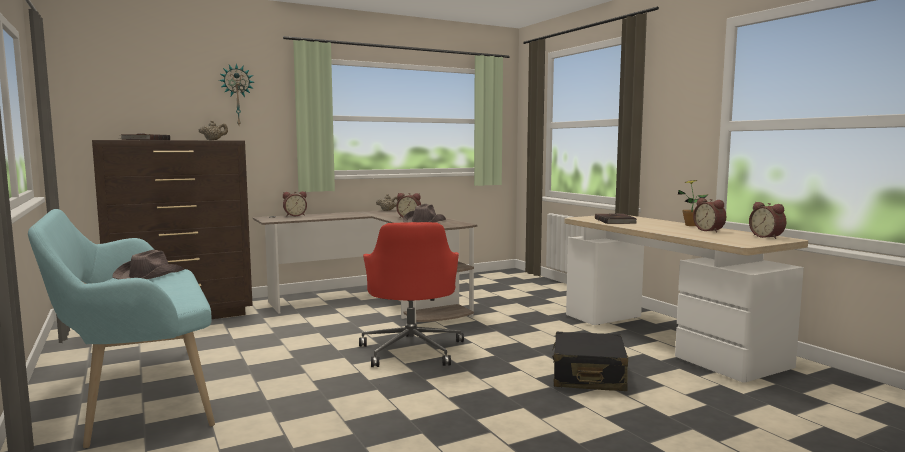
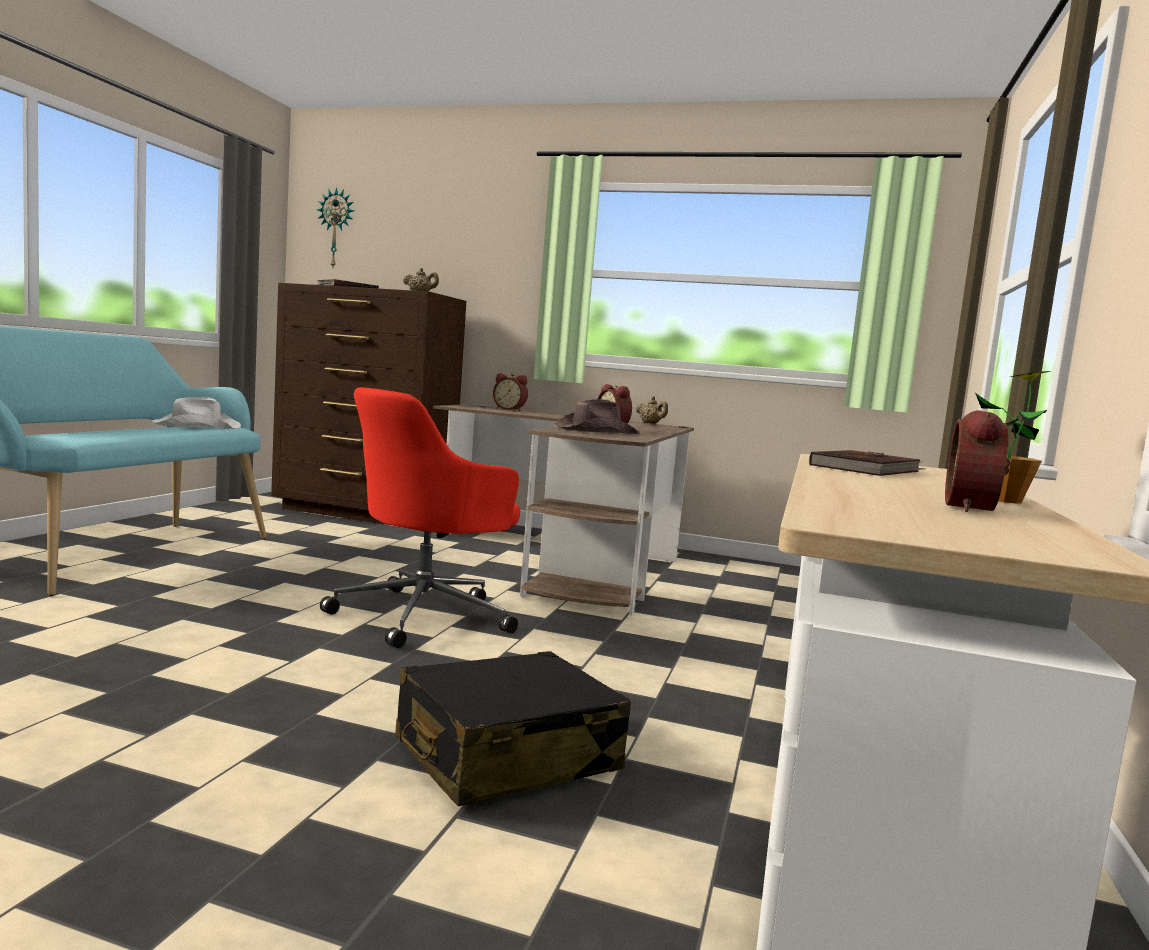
camera: 45 degrees right, 0 degrees up
(149, 275) = (196, 426): brown hat -> white hat
(237, 95) = (480, 240): wall clock -> wall clock (336, 229)
(767, 237) = (1061, 544): alarm clock -> none

